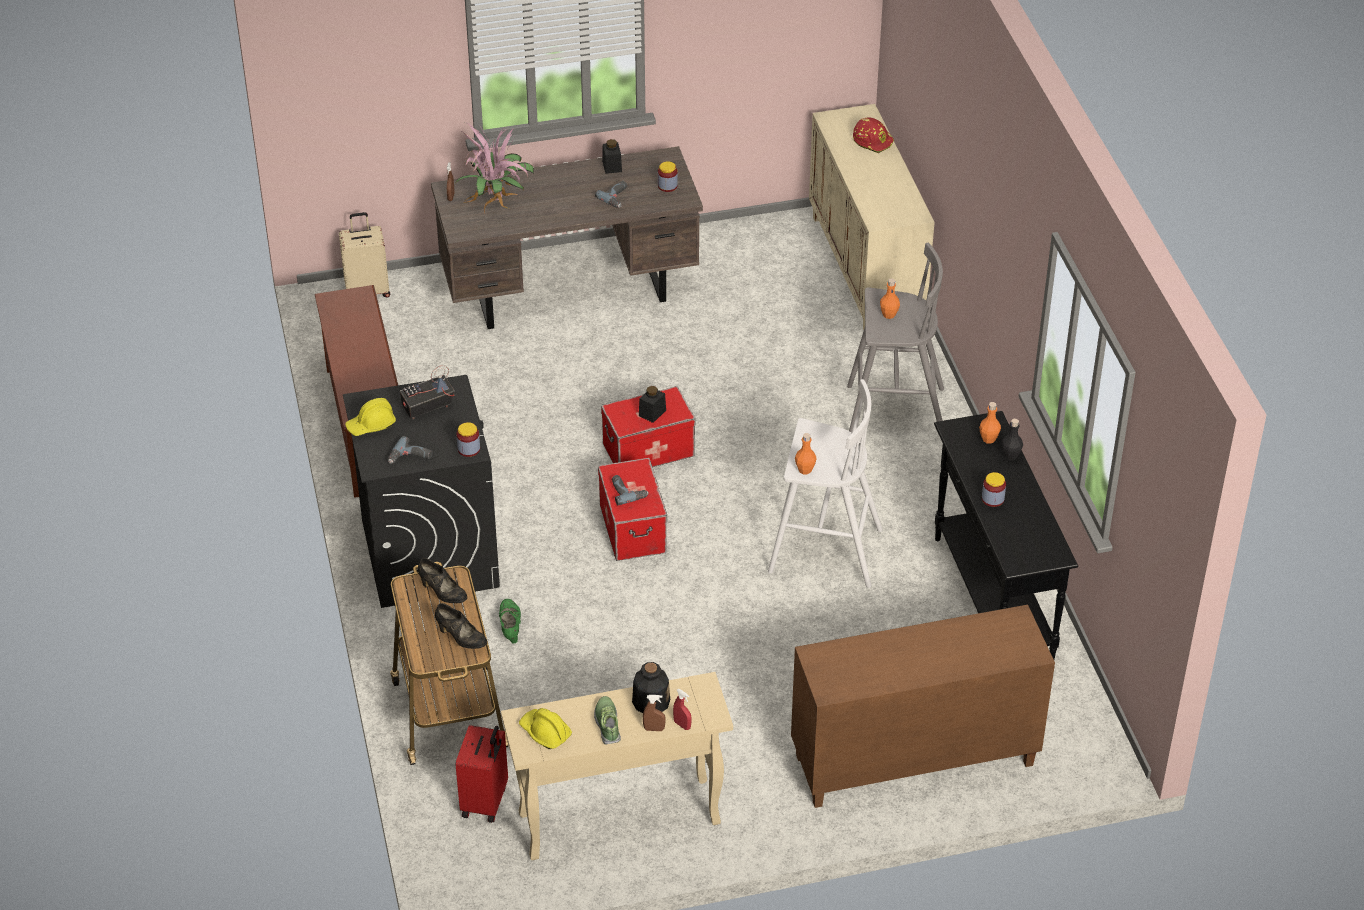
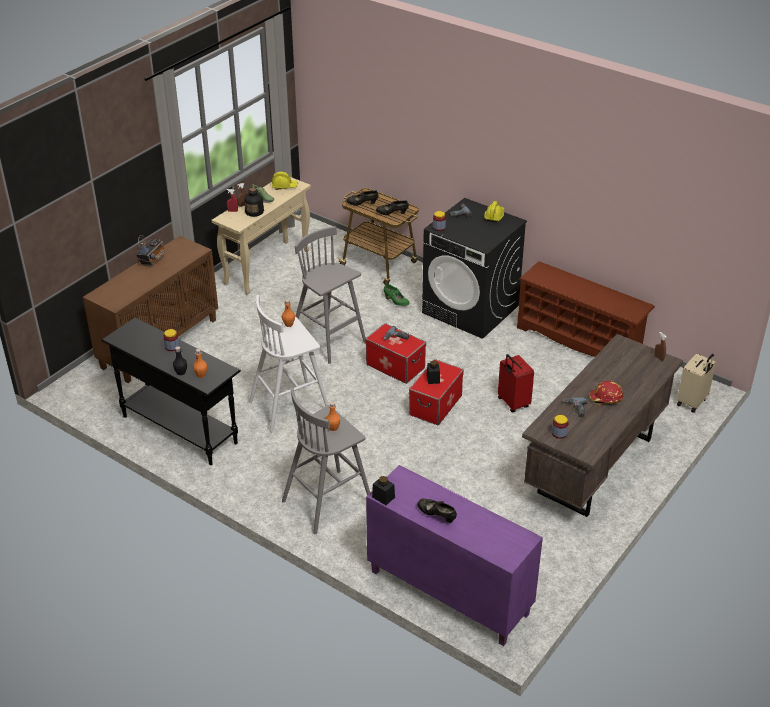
camera: 140 degrees right, 5 degrees down
(427, 408) = (482, 232): radio -> radio (152, 260)
(486, 802) = (326, 248): red suitcase -> red suitcase (512, 403)
(496, 203) = (631, 368): potted plant -> none
(612, 166) = (608, 427): black jar -> black jar (383, 497)
(672, 619) = (329, 340): none -> grey stool
(867, 270) = (447, 593): beige cabinet -> purple cabinet
(873, 140) = (475, 538): red hard hat -> red hard hat (605, 398)
(886, 173) = (436, 516): none -> black shoe

